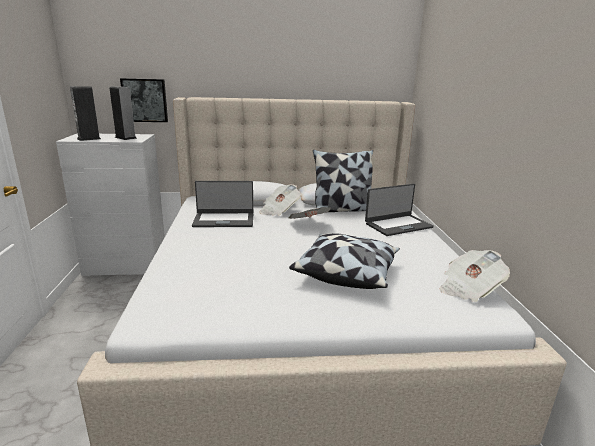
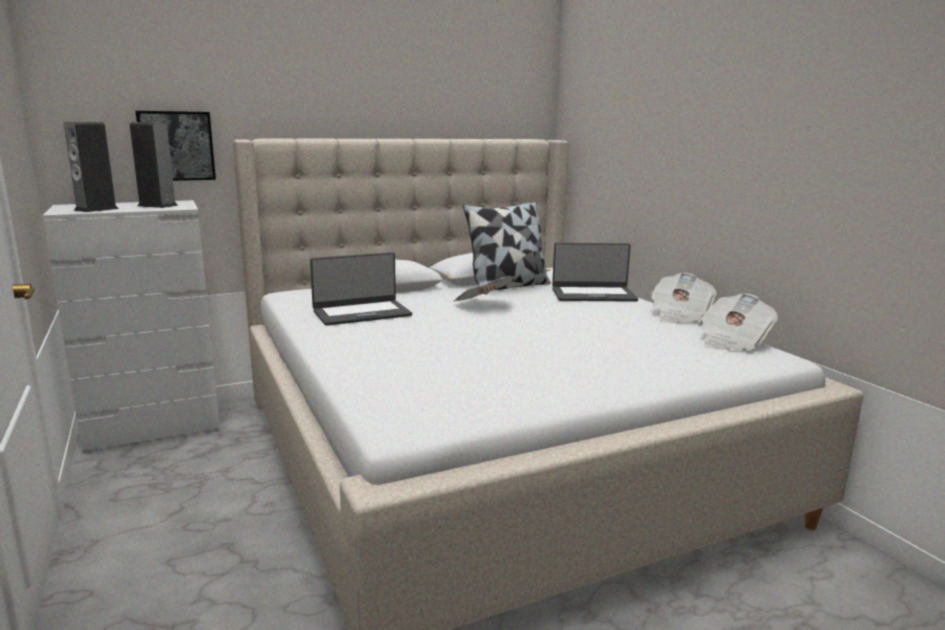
camera: 20 degrees left, 5 degrees down
(279, 210) = (425, 295): newspaper -> newspaper (679, 315)
(346, 273) = (588, 345): pillow -> none
(398, 225) = (593, 294): laptop -> laptop turned 45 degrees clockwise

